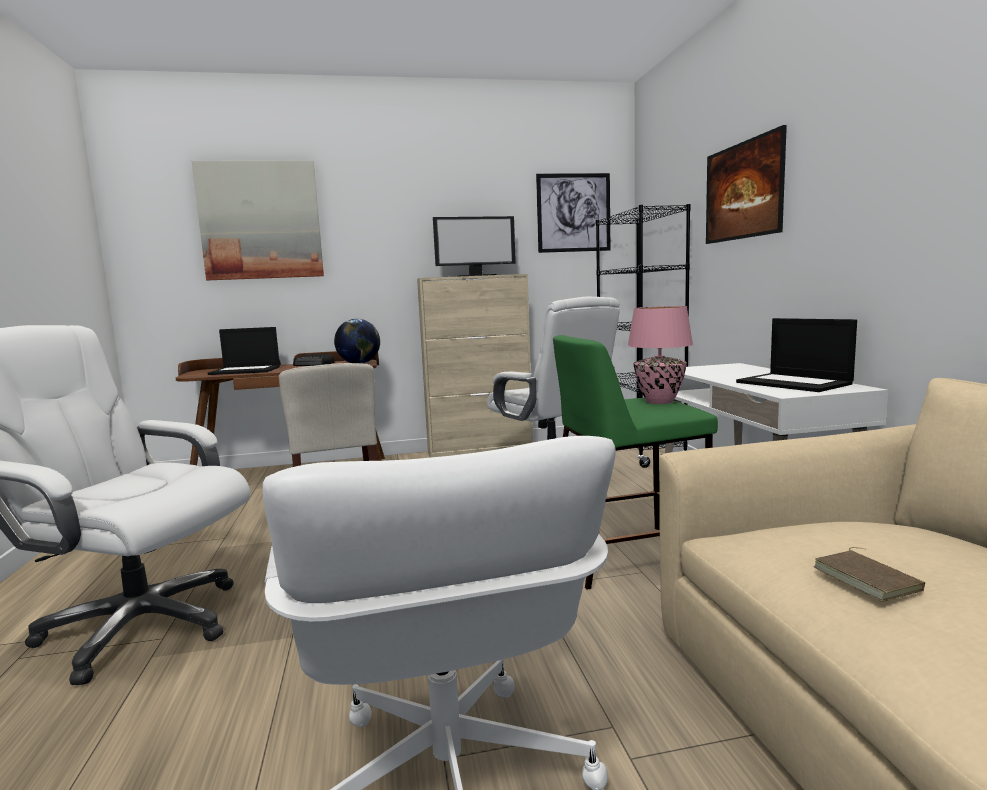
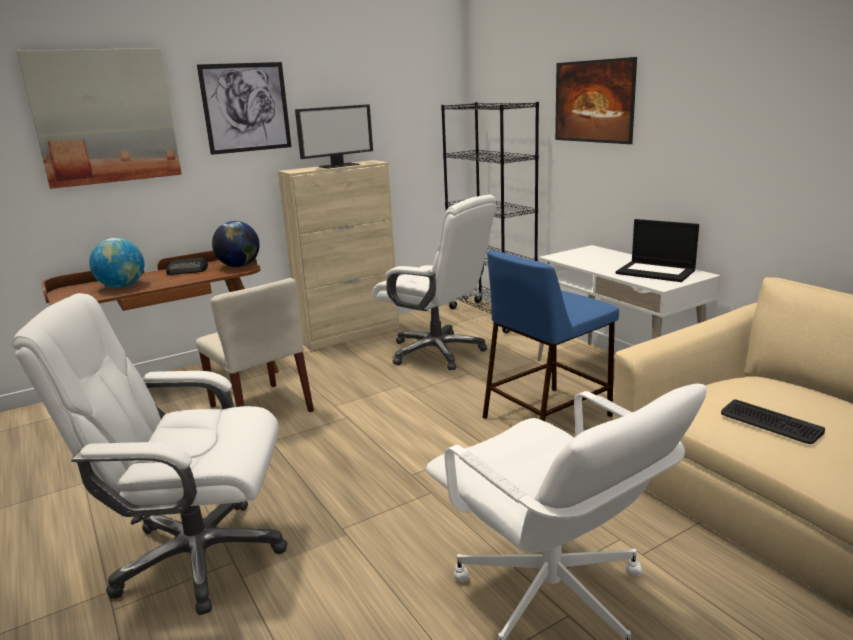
camera: 20 degrees left, 10 degrees up
(246, 370) = (122, 286): laptop -> globe
(573, 213) = (416, 95): picture -> picture (246, 107)
(628, 554) = (547, 416): green stool -> blue stool
(660, 401) = (570, 297): pink table lamp -> none
(869, 579) = (770, 423): brown book -> keyboard

